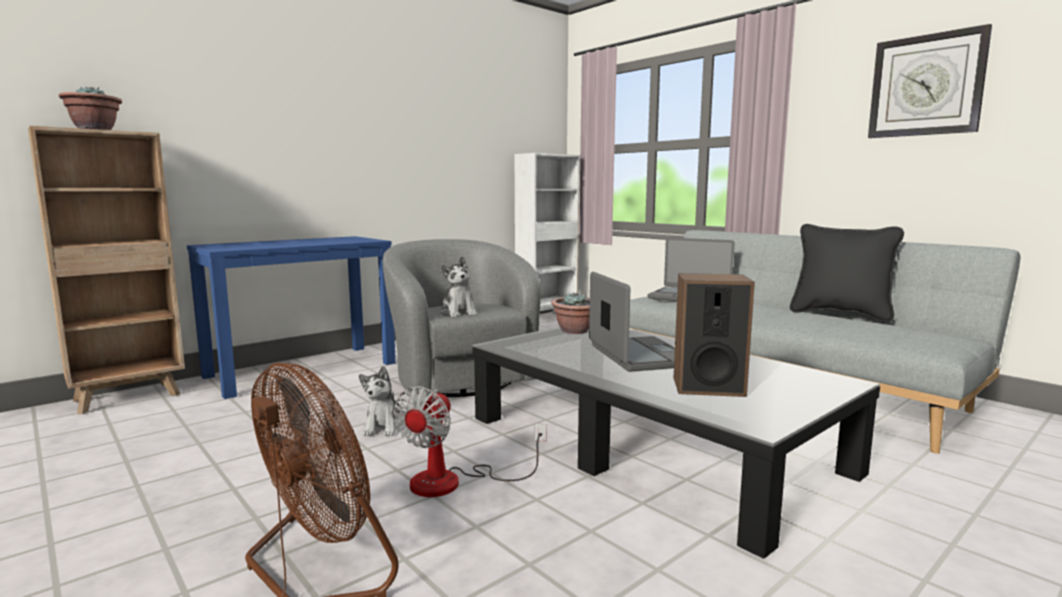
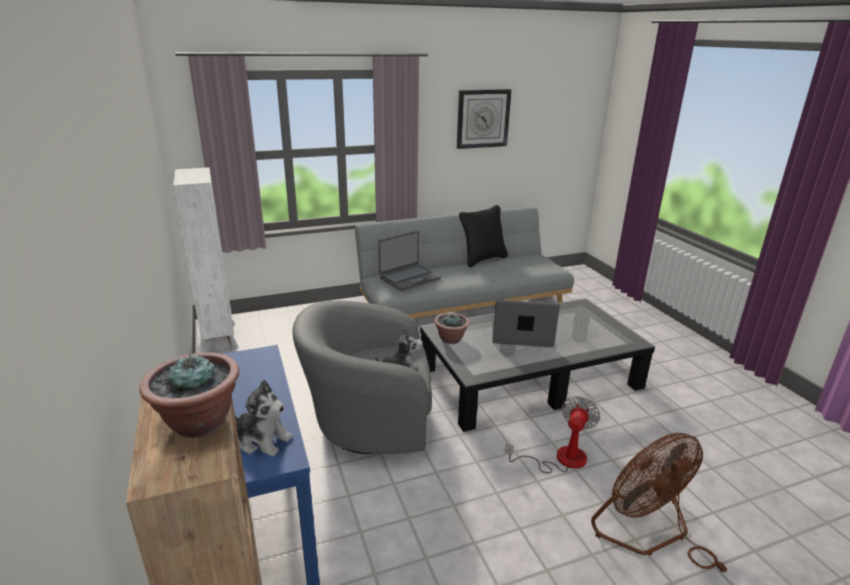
camera: 70 degrees left, 15 degrees up
(385, 427) = (459, 479): plush toy -> plush toy (262, 440)
(453, 482) = (560, 459): fan -> fan turned 105 degrees counterclockwise
(708, 387) = (583, 335): speaker -> none

